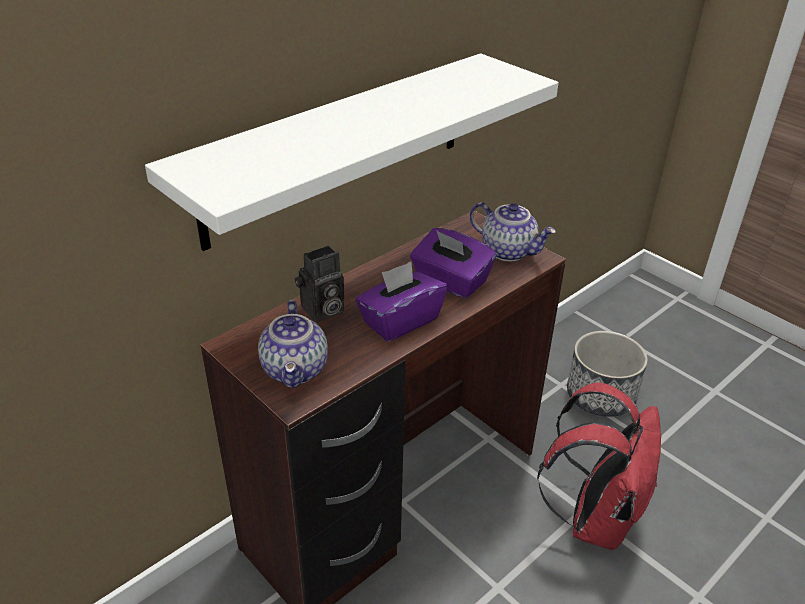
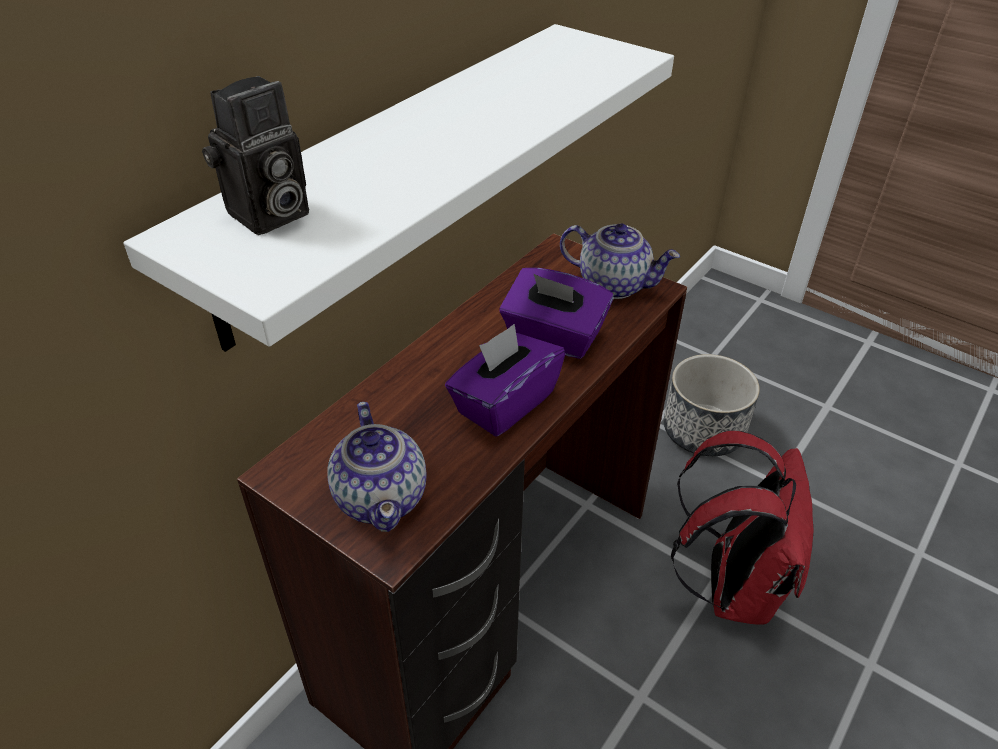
camera: 10 degrees left, 5 degrees up
(322, 311) = (395, 404): camera -> camera (267, 217)

